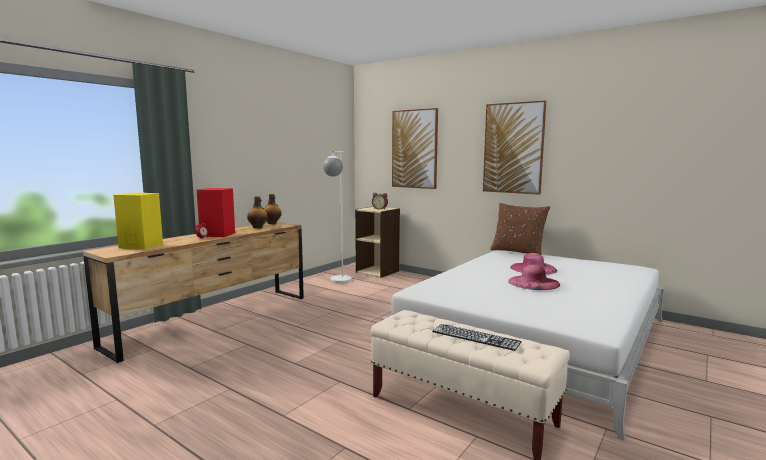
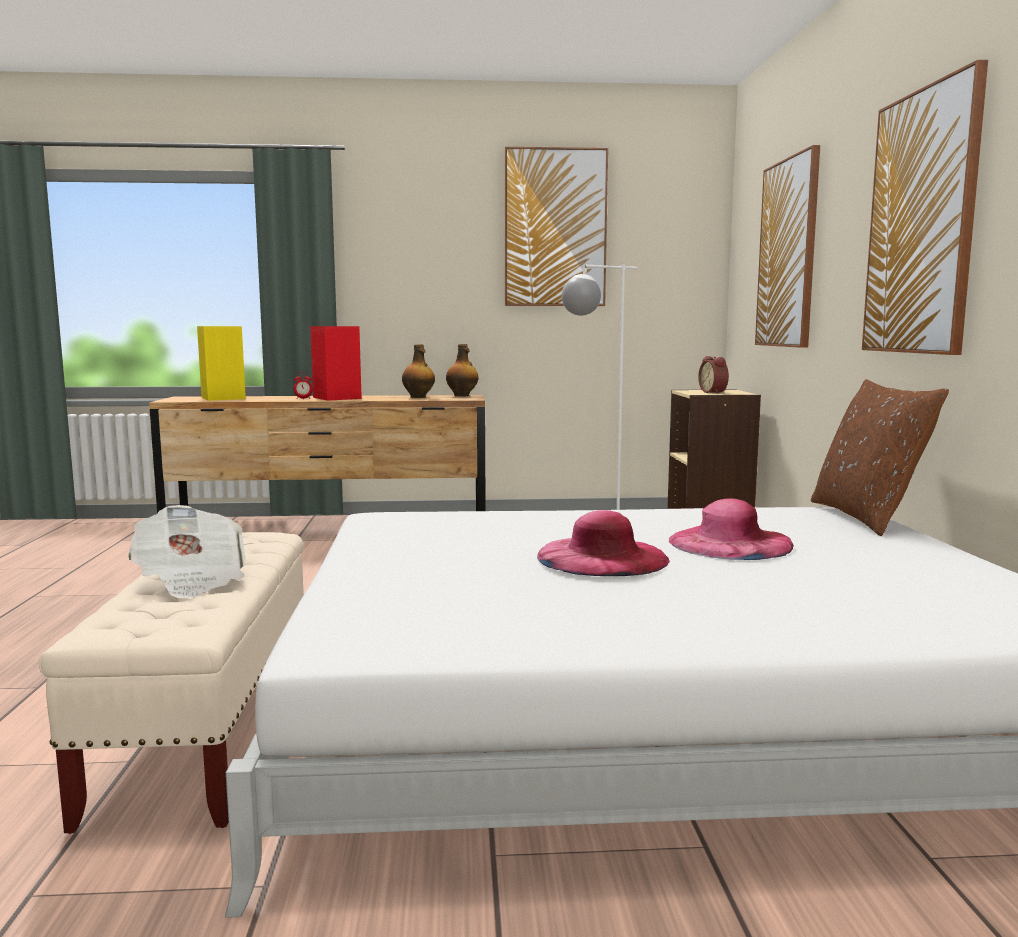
camera: 50 degrees right, 0 degrees up
(293, 128) = (555, 228): none -> picture
(475, 337) = (191, 580): keyboard -> newspaper

